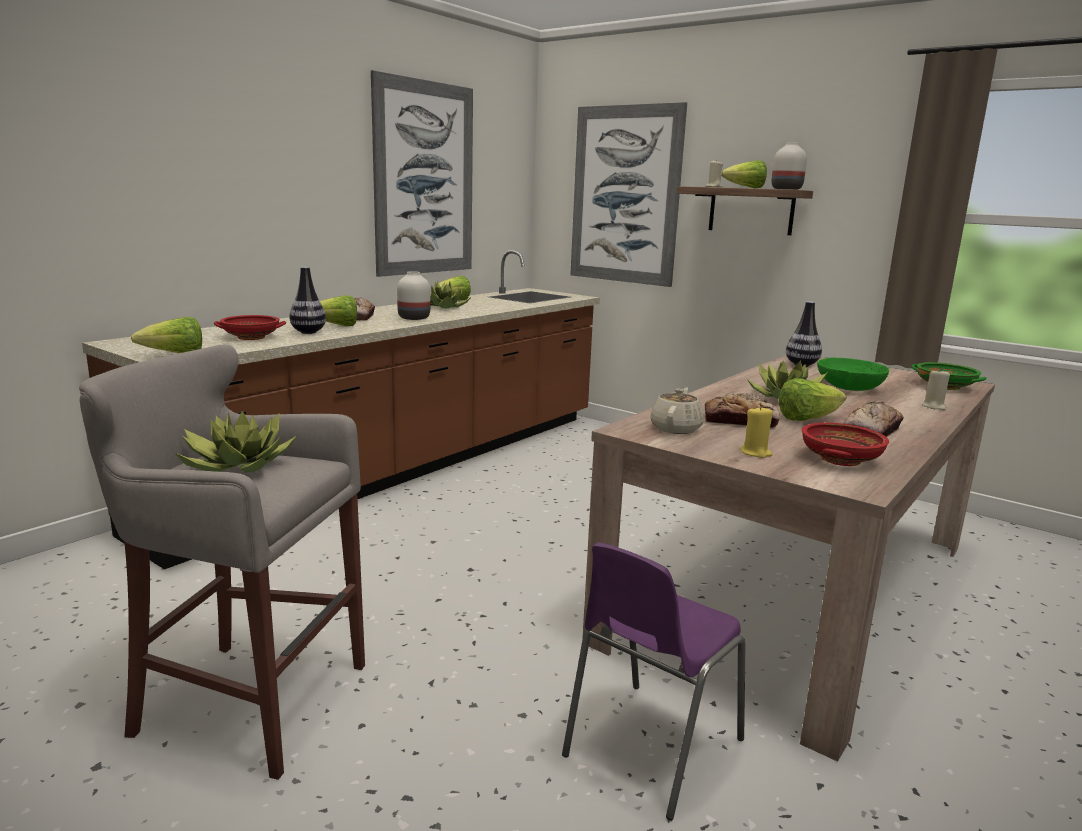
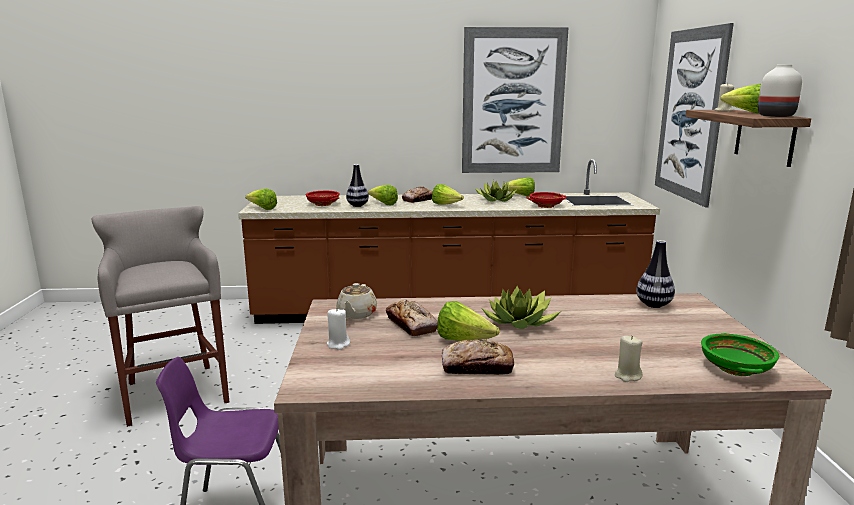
camera: 50 degrees right, 0 degrees up
(235, 465) = (165, 267): potted plant -> none
(413, 318) = (446, 205): white vase -> lettuce
(676, 428) = (356, 314): beige teapot -> beige teapot turned 120 degrees clockwise
(755, 453) = (338, 344): yellow candle -> white candle
(841, 459) = (368, 370): red bowl -> red bowl (545, 206)
(849, 388) = (611, 335): green bowl -> none

